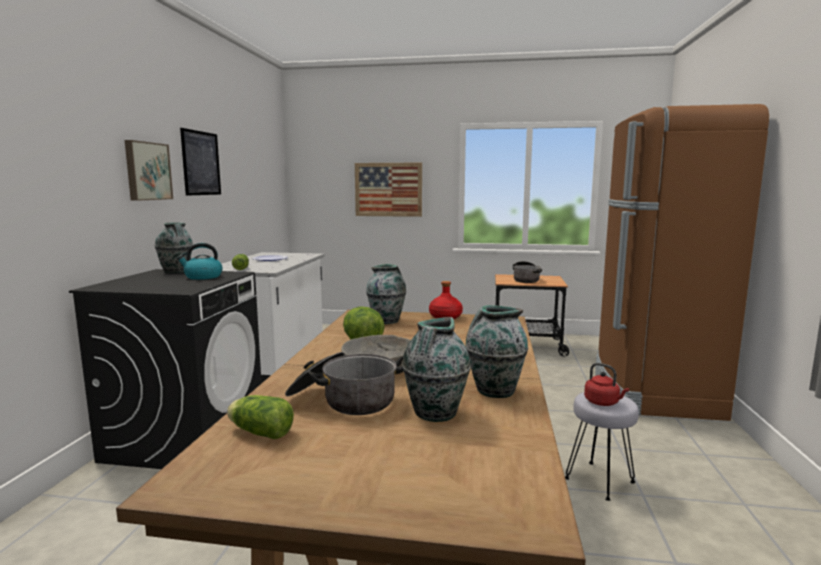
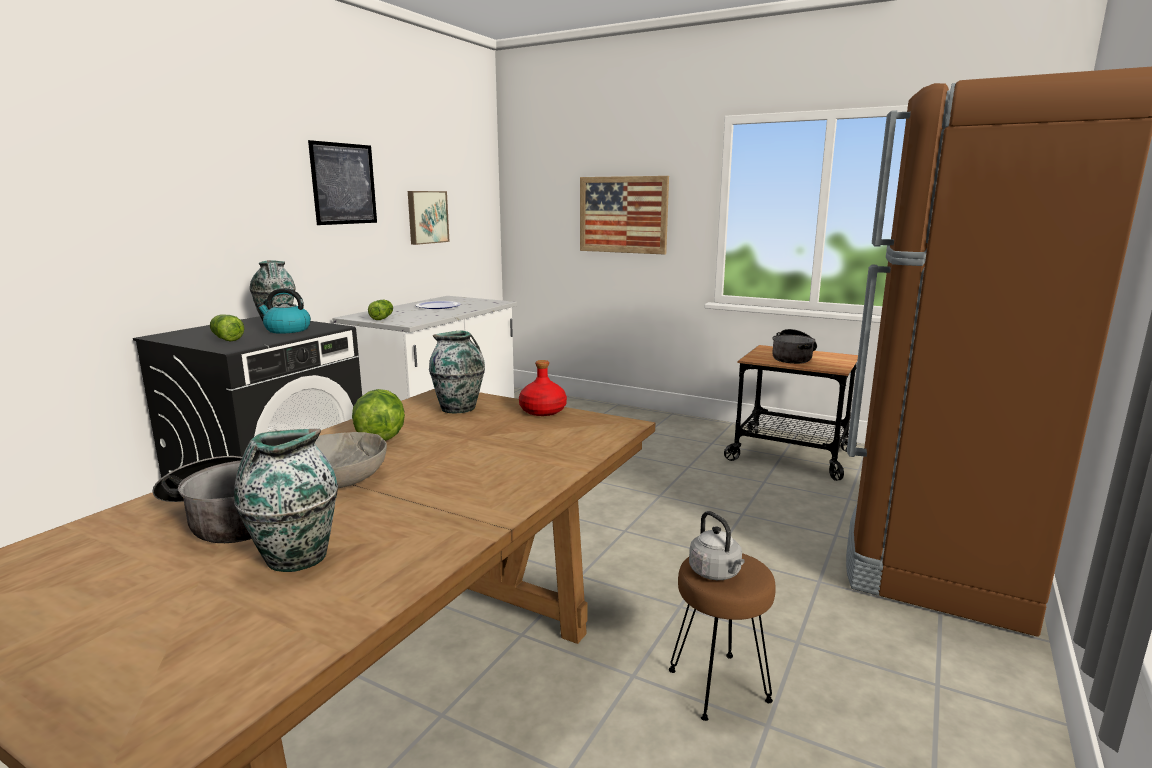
camera: 20 degrees right, 5 degrees up
(147, 171) = (253, 197): picture -> picture (426, 217)
(259, 432) = (84, 544): lettuce -> lettuce (226, 338)
(494, 390) = (420, 537): vase -> none
(600, 481) = (719, 687): grey stool -> brown stool
(603, 403) = (716, 573): red kettle -> grey kettle

